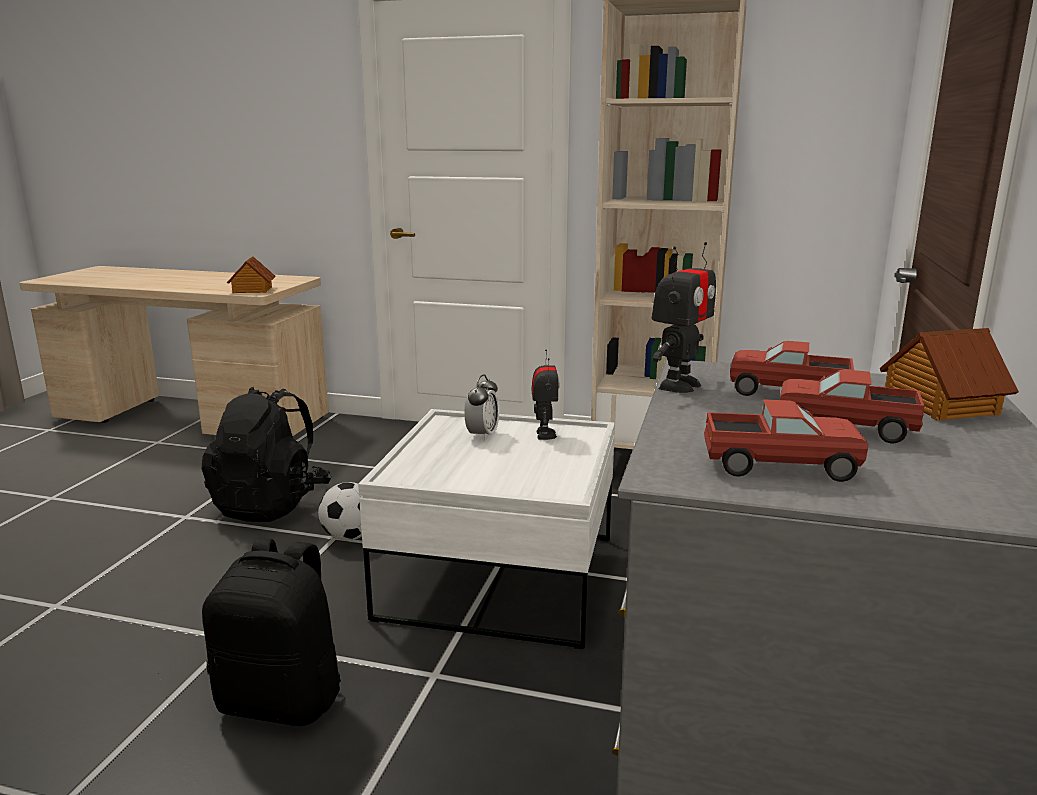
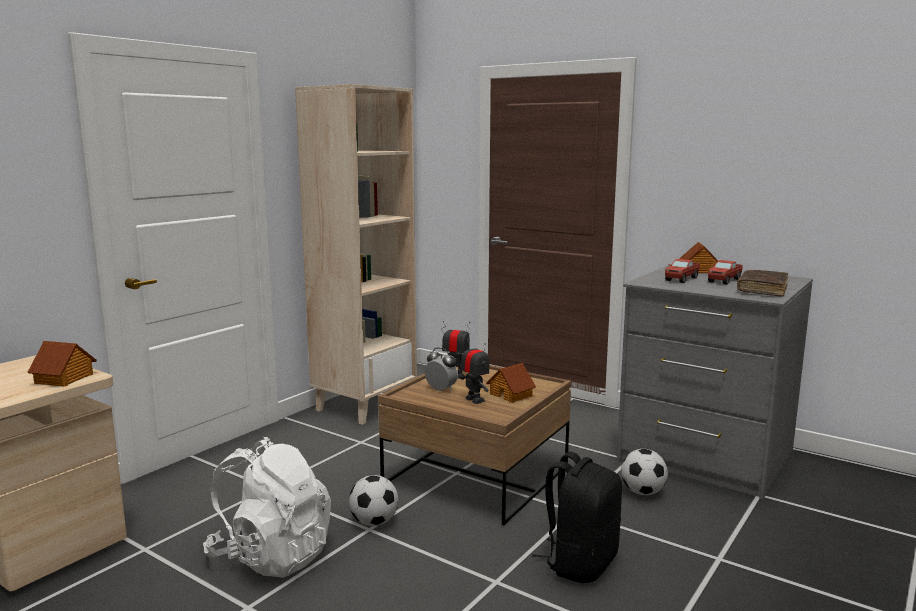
camera: 70 degrees left, 5 degrees down
(271, 504) = (271, 556): black backpack -> white backpack
(495, 475) = (511, 395): none -> toy house
(499, 577) = (476, 476): white coffee table -> brown coffee table
(539, 747) = (643, 492): none -> football
(679, 385) = (668, 286): toy robot -> toy robot (474, 400)
(779, 467) = (762, 290): toy truck -> brown book

